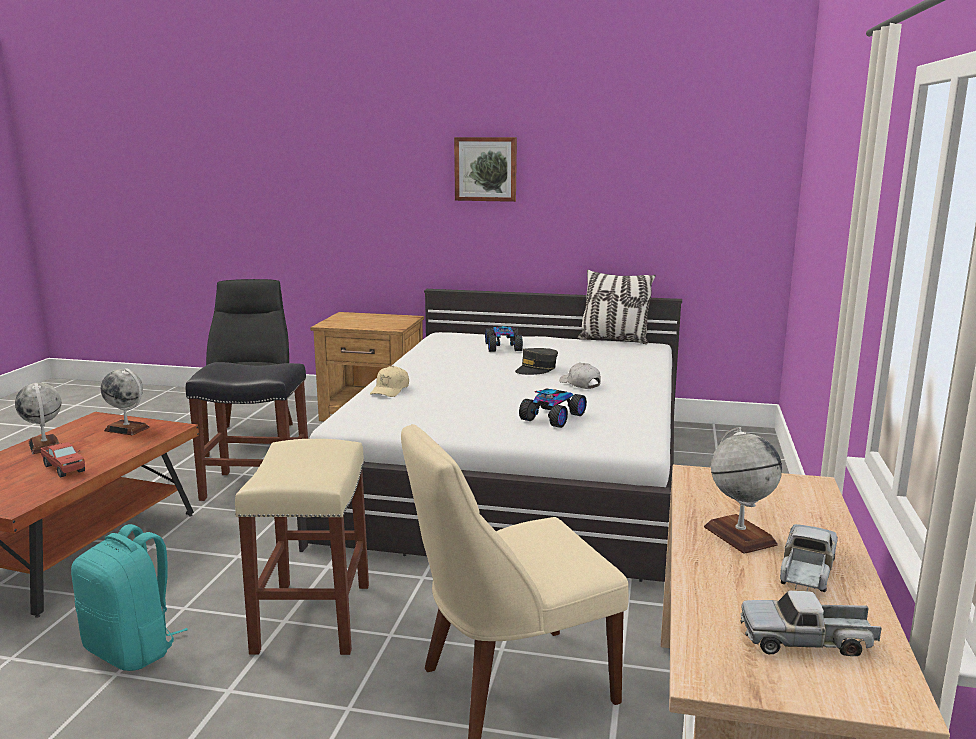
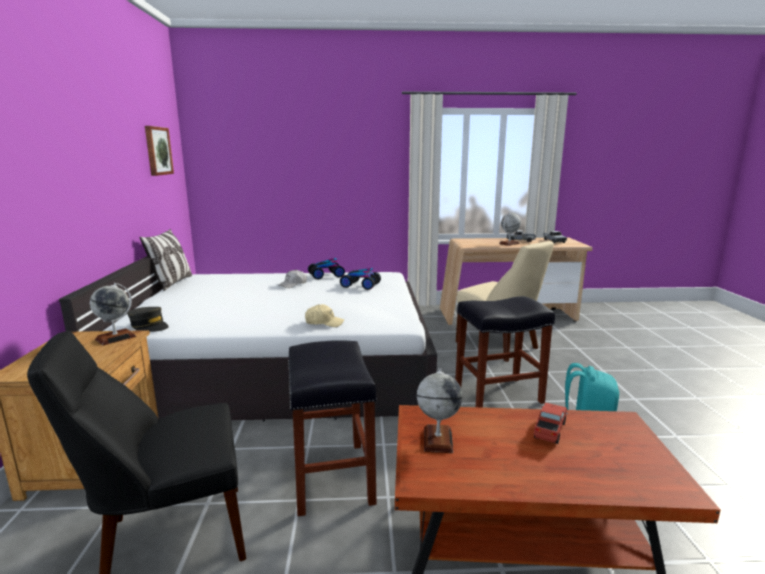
camera: 105 degrees left, 0 degrees up
(45, 445) = (521, 474): globe -> globe (116, 338)
(313, 618) = (499, 394): beige stool -> black stool
(486, 169) = (70, 154): picture -> picture (157, 151)
(504, 347) = (185, 306): toy car -> toy car (326, 275)
(536, 369) = (259, 294): grey cap -> grey cap (149, 326)

